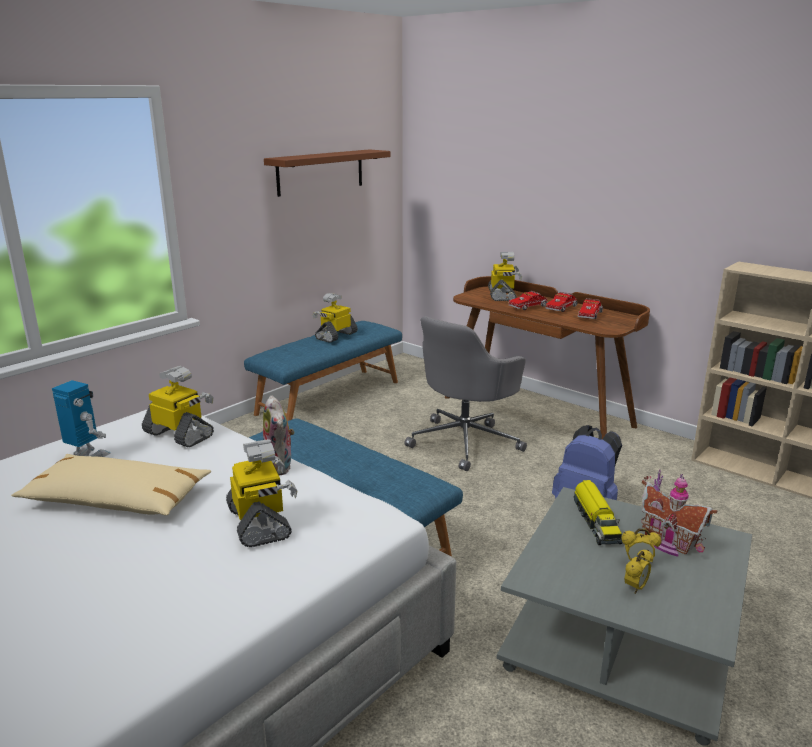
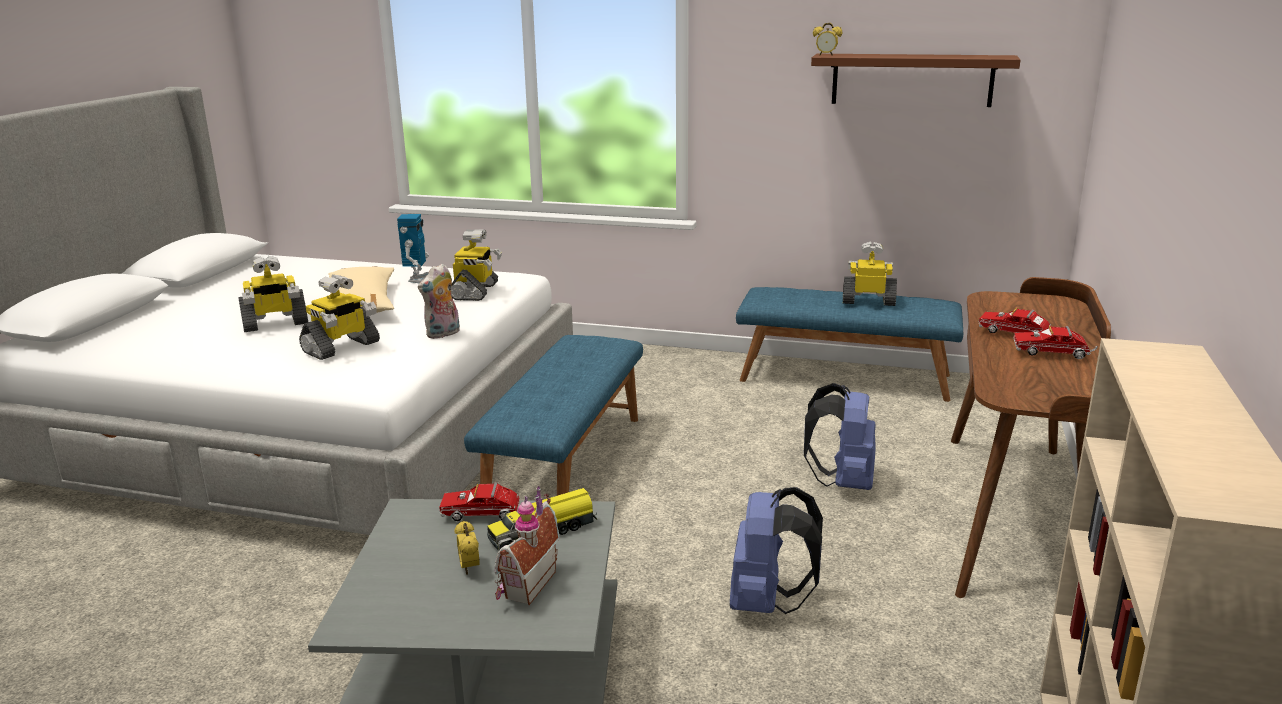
camera: 65 degrees right, 0 degrees up
(466, 442) = (843, 482): grey office chair -> blue backpack
(502, 296) = (1044, 313): toy robot -> toy robot (275, 324)
(589, 316) = (1053, 375): toy truck -> toy truck (485, 514)
(635, 588) = (418, 571): alarm clock -> alarm clock (826, 55)

